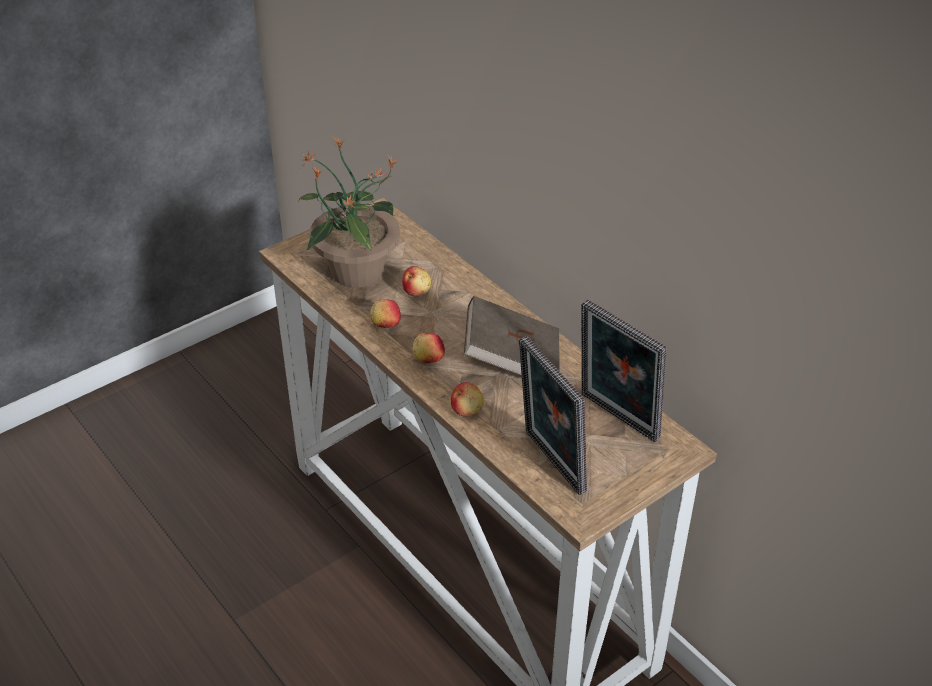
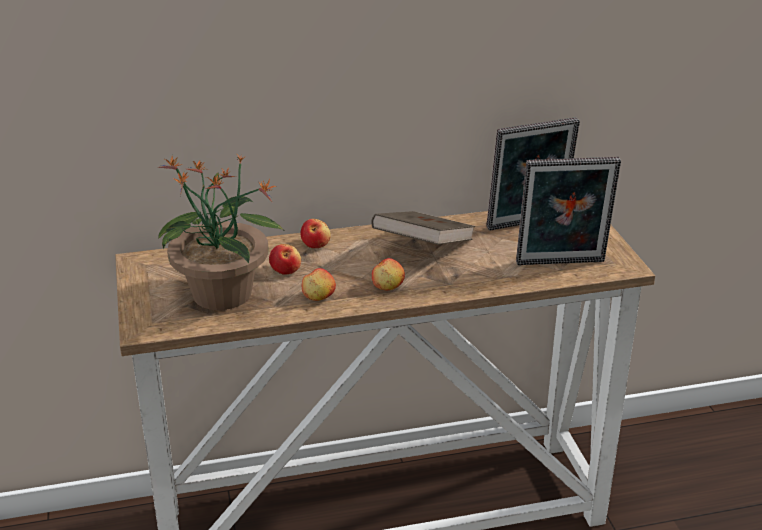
camera: 65 degrees left, 10 degrees down
(467, 409) = (471, 284): apple -> apple (316, 244)

